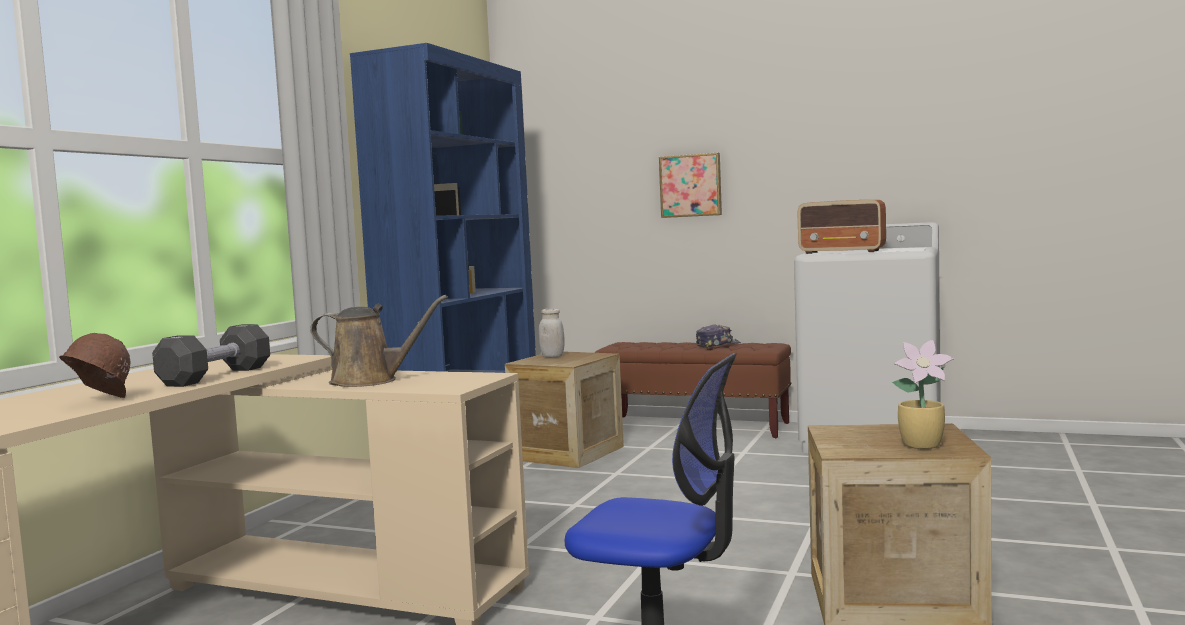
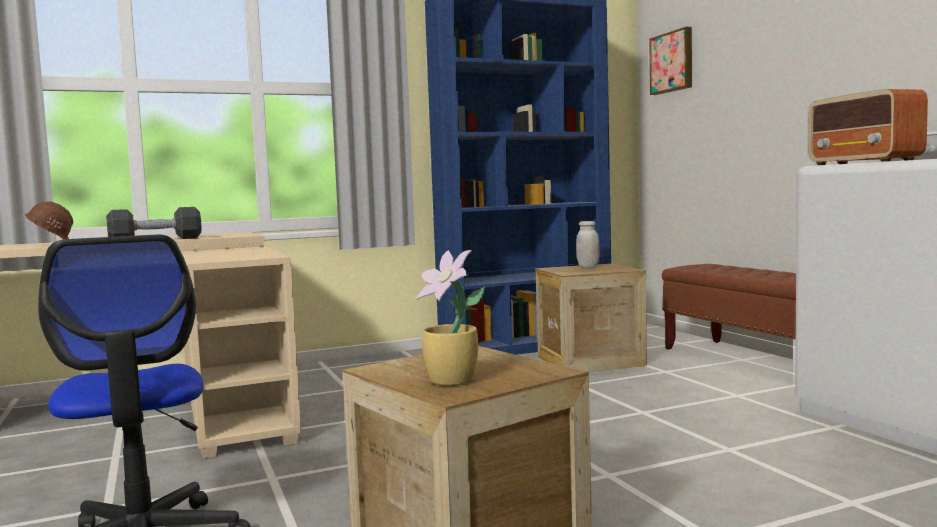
camera: 45 degrees right, 0 degrees up
(370, 381) = (221, 253): brown watering can -> none
(691, 185) = (785, 93): picture -> picture (673, 62)
(717, 345) = (778, 274): cap -> none

